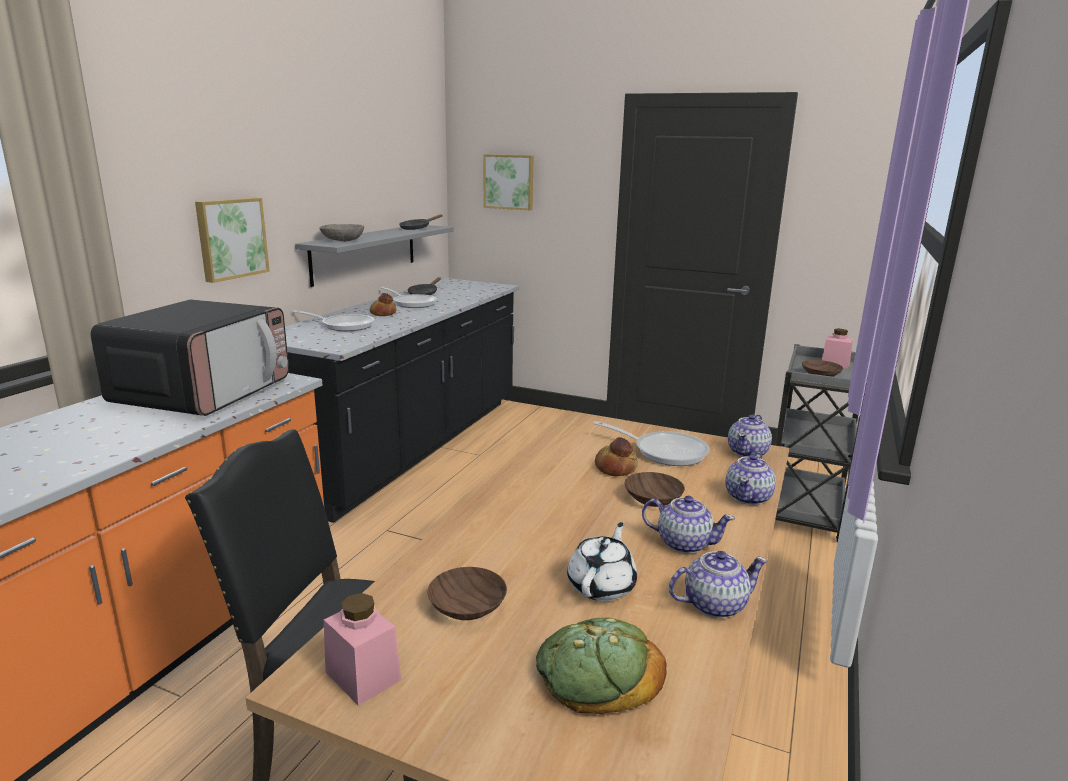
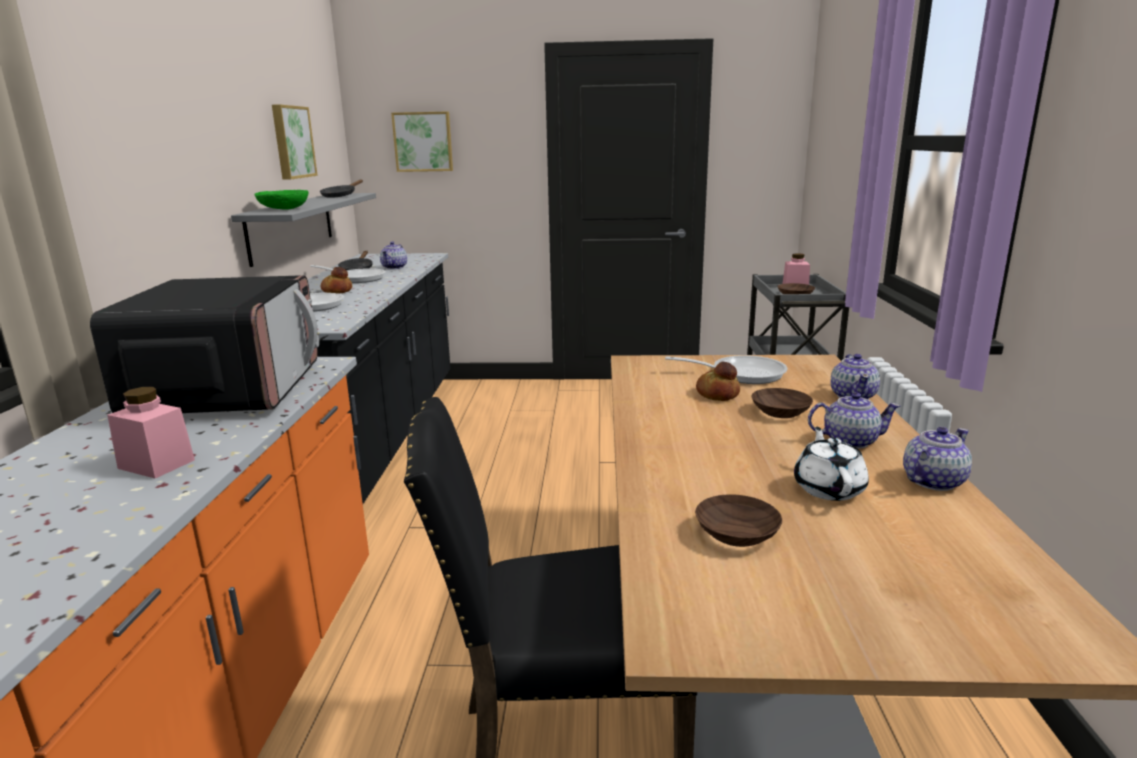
camera: 20 degrees left, 0 degrees up
(231, 238) = (171, 208): picture -> picture (291, 142)
(343, 240) = (284, 209): grey bowl -> green bowl
(363, 676) = (719, 619): pink jar -> pink jar (156, 464)
(597, 672) = (914, 556): bread -> none
(748, 452) = (809, 363): teapot -> teapot (395, 267)

